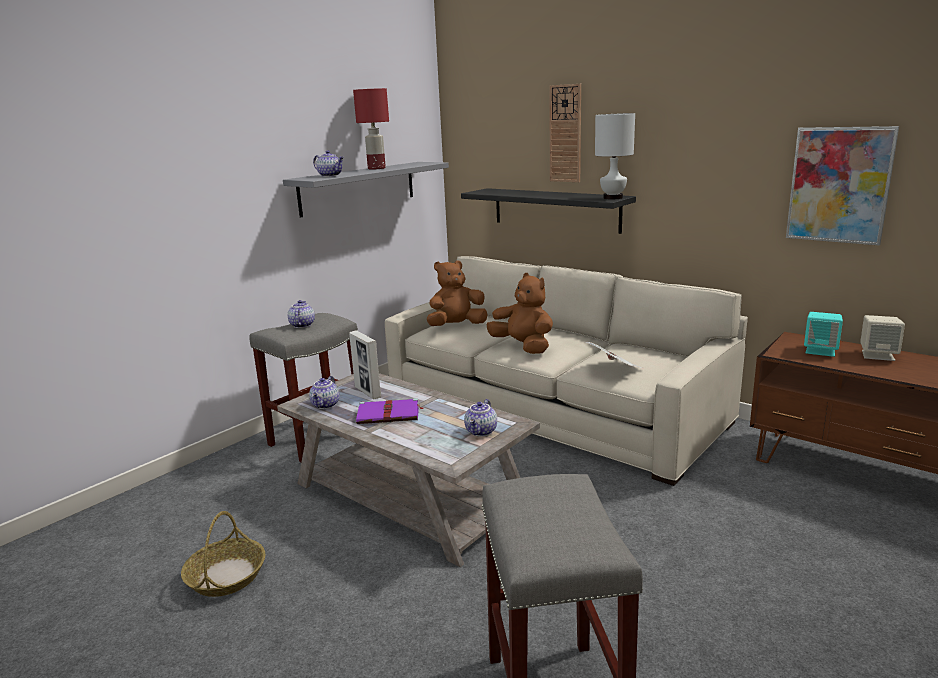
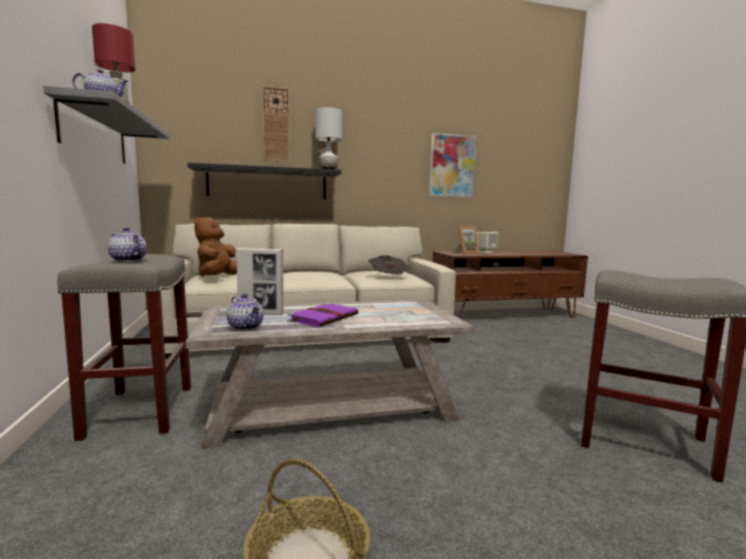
camera: 55 degrees left, 10 degrees down
(482, 432) = (413, 308): teapot -> none
(523, 347) = (305, 278): brown plush toy -> none
(820, 351) = (466, 253): turquoise speaker -> picture frame

